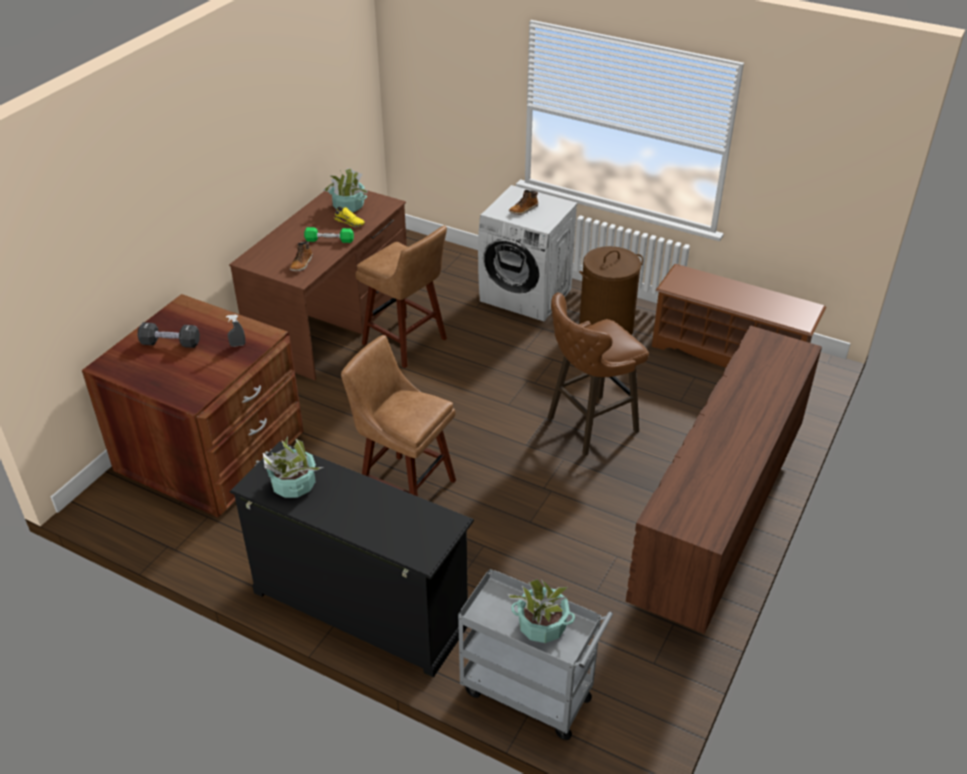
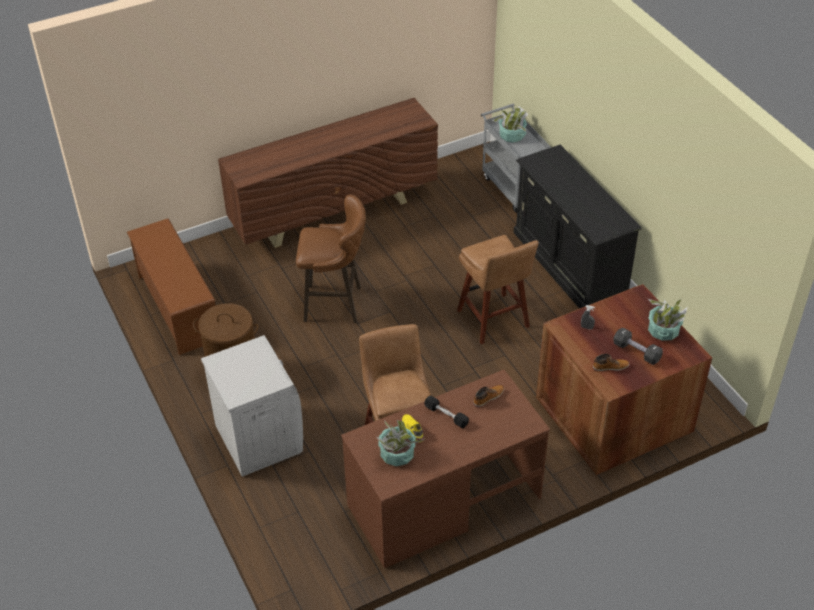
camera: 145 degrees left, 5 degrees up
(293, 484) = (602, 214): potted plant -> potted plant (663, 331)
(329, 240) = (446, 415): green dumbbell -> black dumbbell
(523, 210) = (252, 372): boot -> boot (610, 367)

